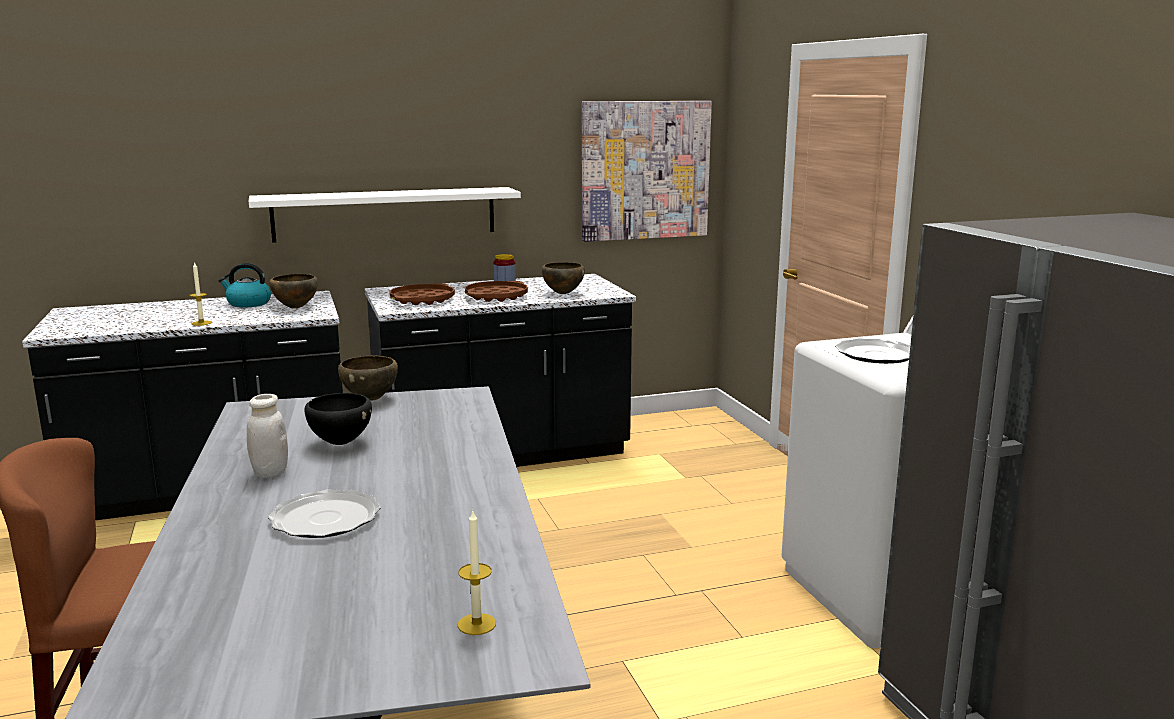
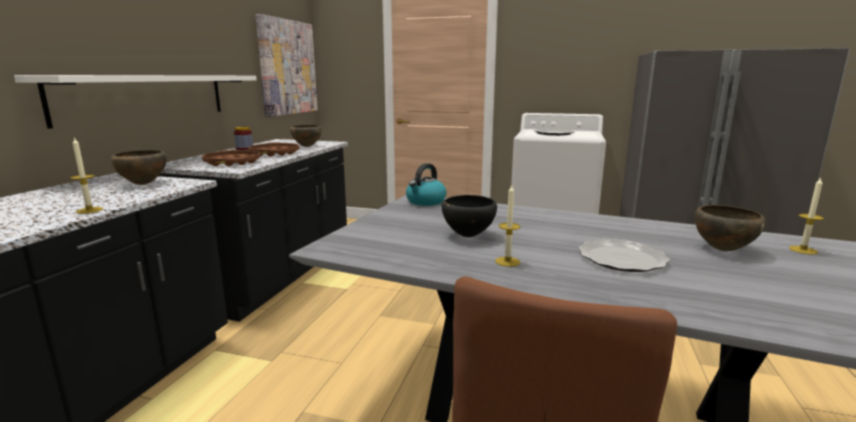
camera: 55 degrees left, 0 degrees up
(248, 304) = (71, 192): kettle -> kettle (425, 202)
(270, 473) = (507, 261): white jar -> candle
(370, 399) = (380, 217): brown bowl -> brown bowl (722, 249)

